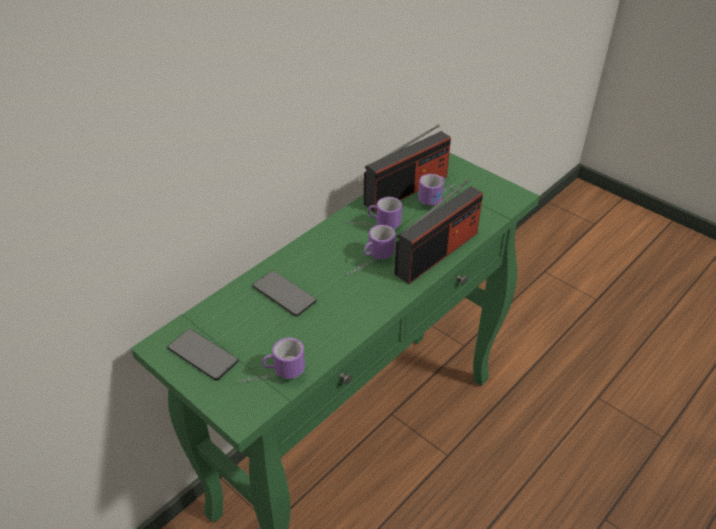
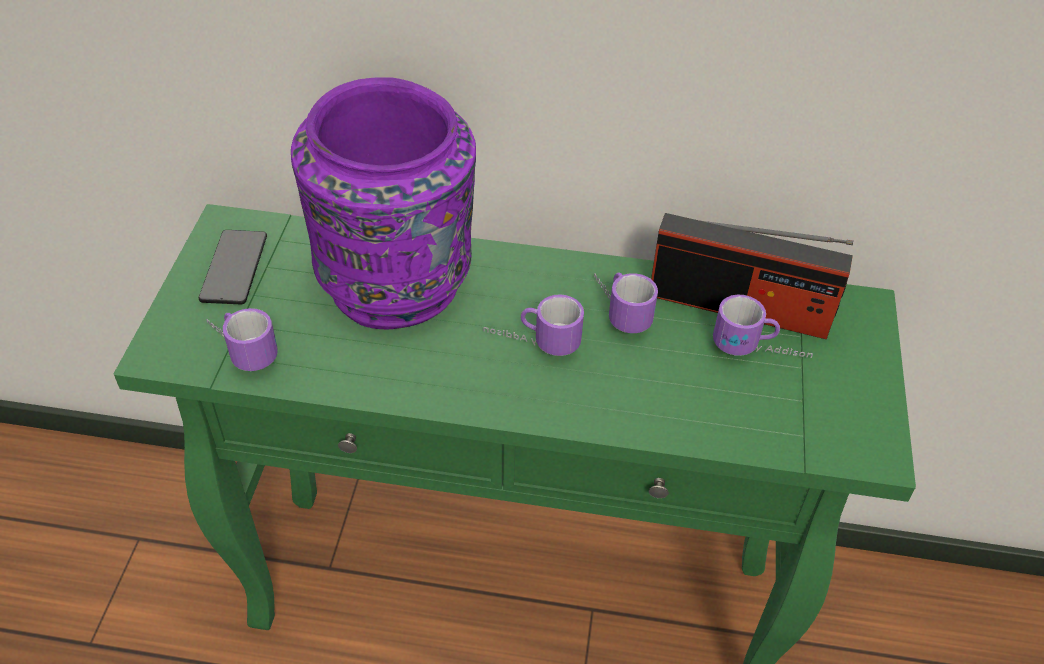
camera: 55 degrees right, 5 degrees up
(284, 294) = (397, 286): phone -> purple vase
(437, 253) = (626, 411): radio -> none

